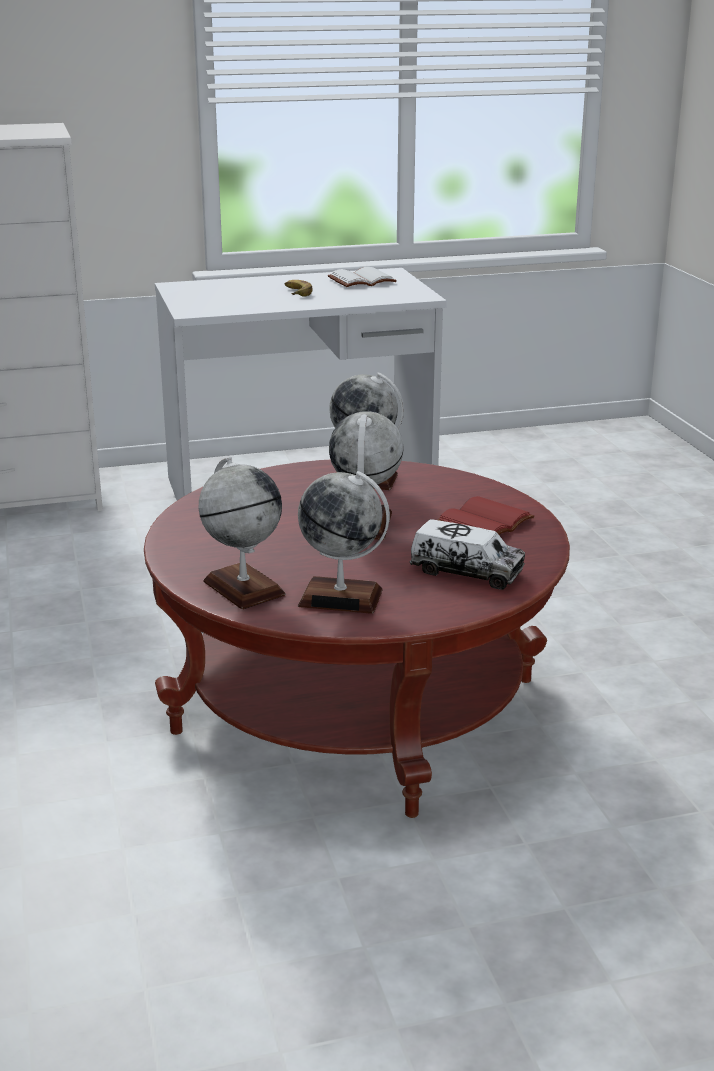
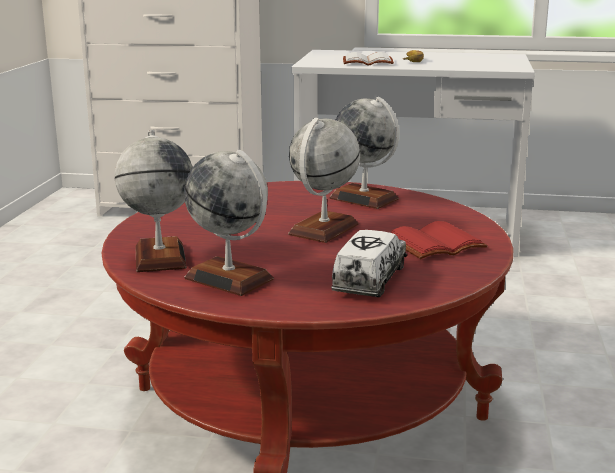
camera: 25 degrees right, 5 degrees down
(361, 281) = (476, 58): white book -> white book (367, 62)
(467, 572) = (370, 279): toy truck -> toy truck turned 120 degrees counterclockwise

